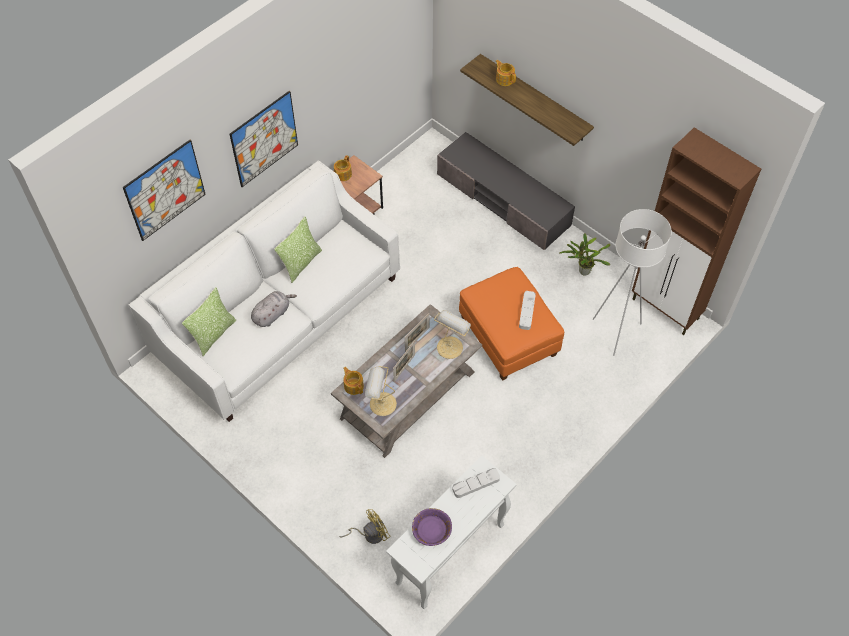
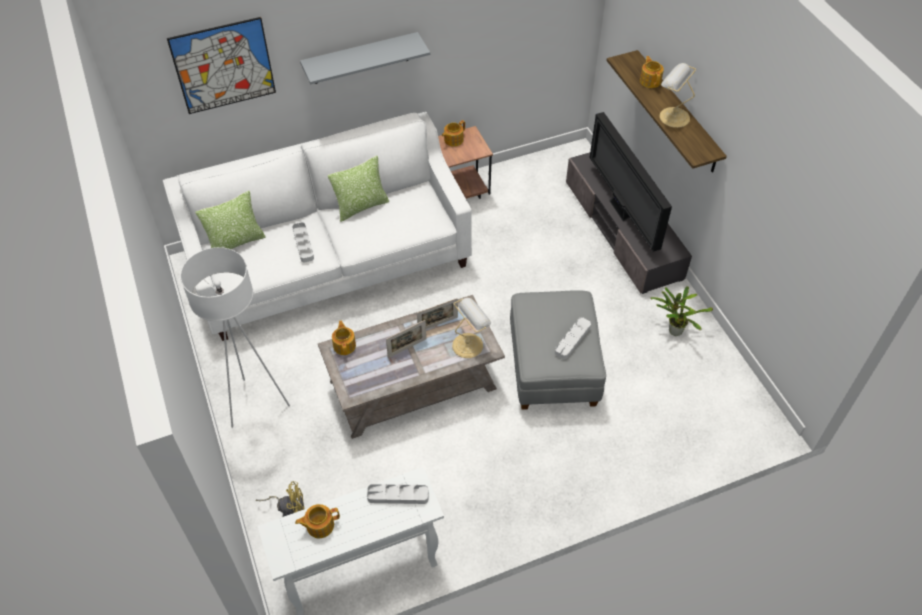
camera: 25 degrees right, 5 degrees down
(264, 139) = (361, 58): picture -> grey shelf
(272, 314) = (303, 244): grey plush toy -> grey tray
(381, 404) = (361, 374): table lamp -> table lamp (672, 116)
(431, 530) = (319, 525): purple bowl -> teapot
(502, 187) = (621, 211): none -> television
(508, 337) = (553, 368): orange ottoman -> grey ottoman
(616, 332) = (679, 409): white floor lamp -> white floor lamp (256, 404)
(666, 309) = (751, 406): brown cabinet -> none

